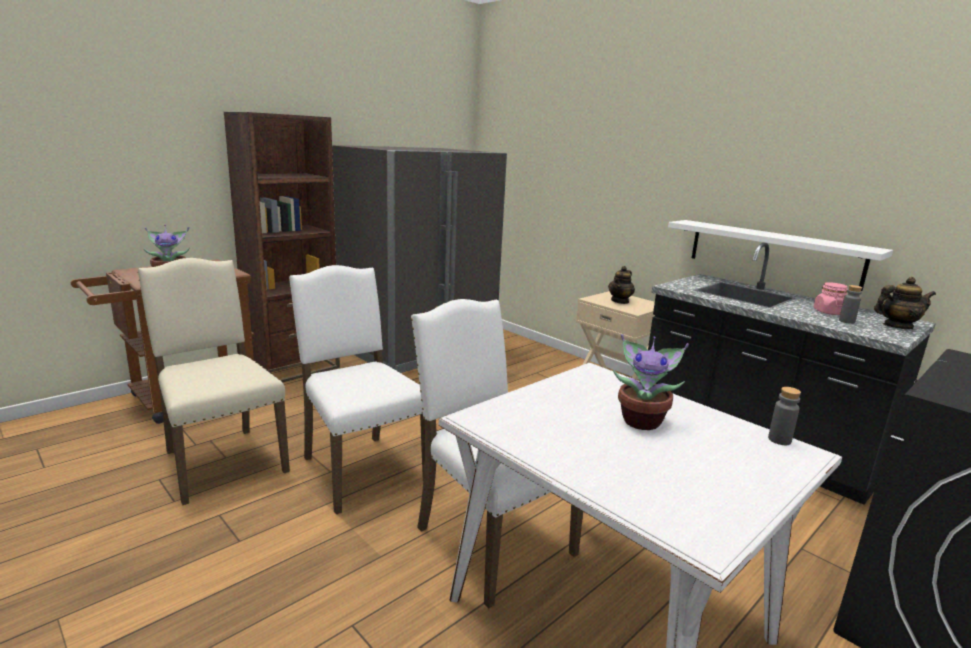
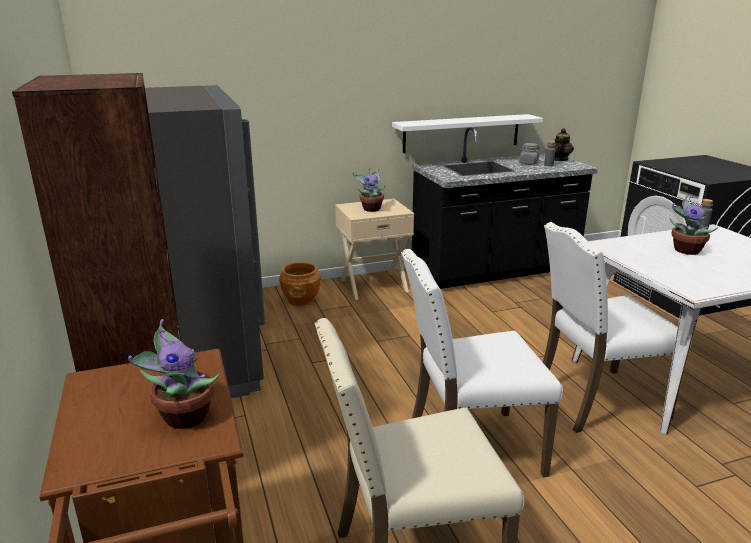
camera: 65 degrees left, 5 degrees up
(545, 362) = (301, 300): none -> brown planter
(620, 301) = (371, 209): teapot -> potted plant
(829, 312) = (528, 163): pink jar -> grey jar

